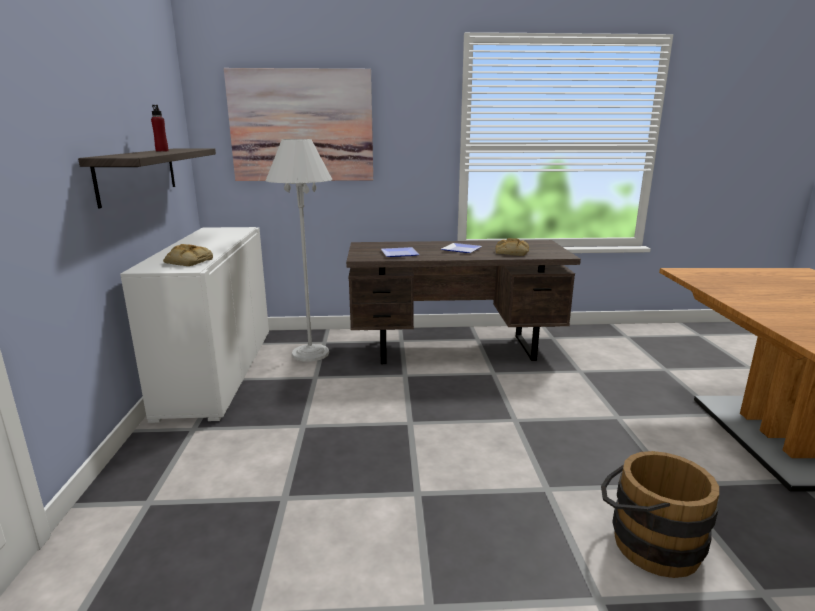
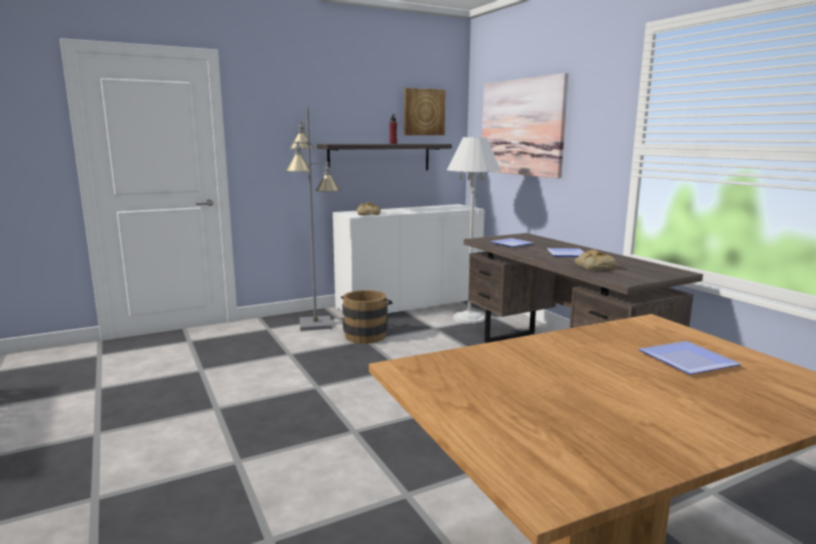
camera: 65 degrees right, 5 degrees down
(159, 102) = (423, 112): none -> picture
(193, 452) = (316, 324): none -> grey floor lamp
(647, 542) = (309, 480): brown bucket -> brown bucket (366, 334)
(767, 282) = (687, 362): none -> plate

